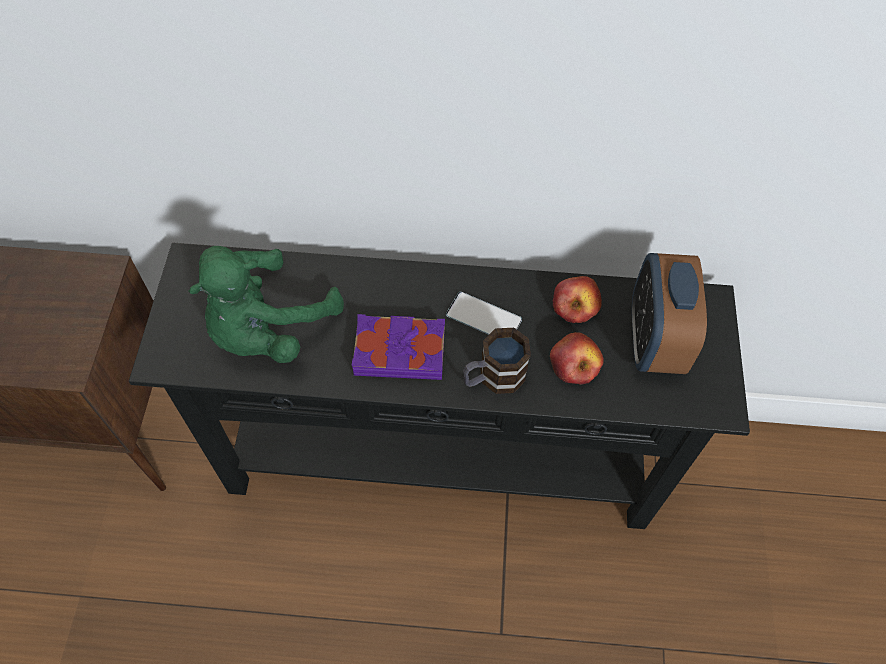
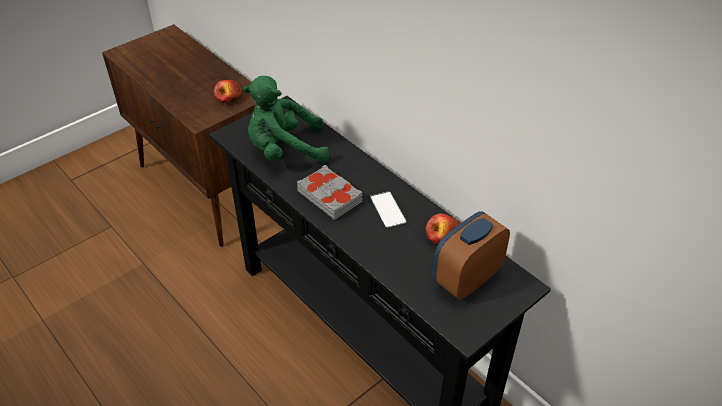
camera: 45 degrees right, 15 degrees down
(399, 351) = (330, 196): purple book -> grey book
(493, 377) = (360, 236): mug -> none
(574, 364) = (408, 259): apple -> apple (228, 97)

